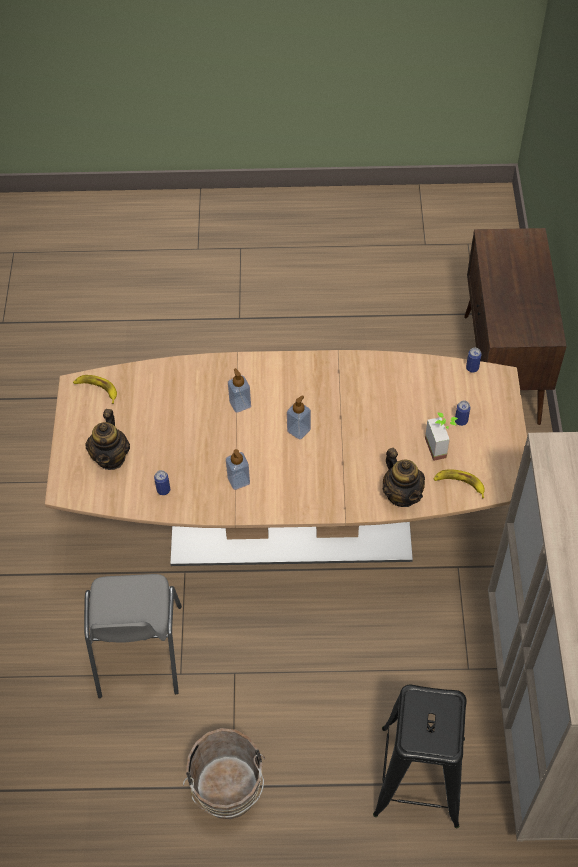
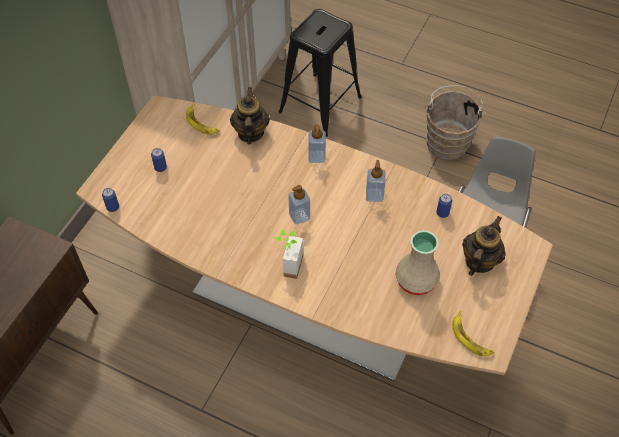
camera: 155 degrees left, 0 degrees up
(163, 417) = (415, 280): none -> beige vase
(240, 404) = (338, 262): soap dispenser -> soap dispenser (316, 157)
(441, 446) = (193, 155): potted plant -> potted plant (287, 265)

